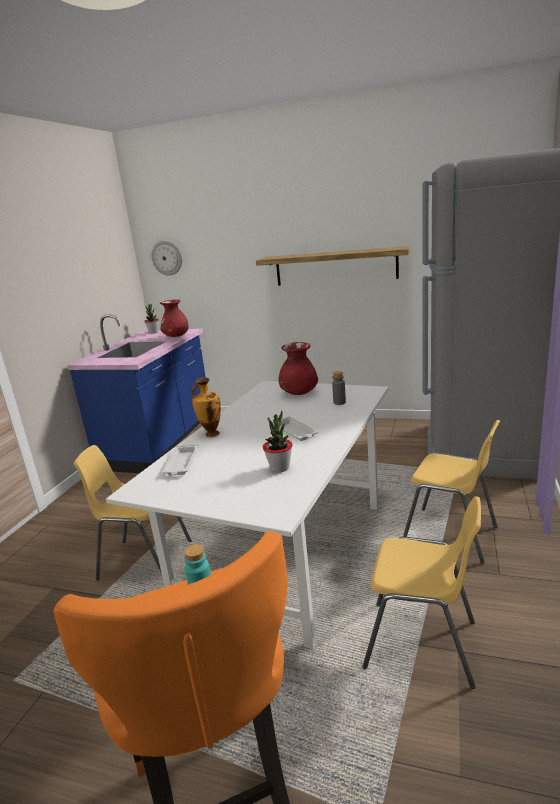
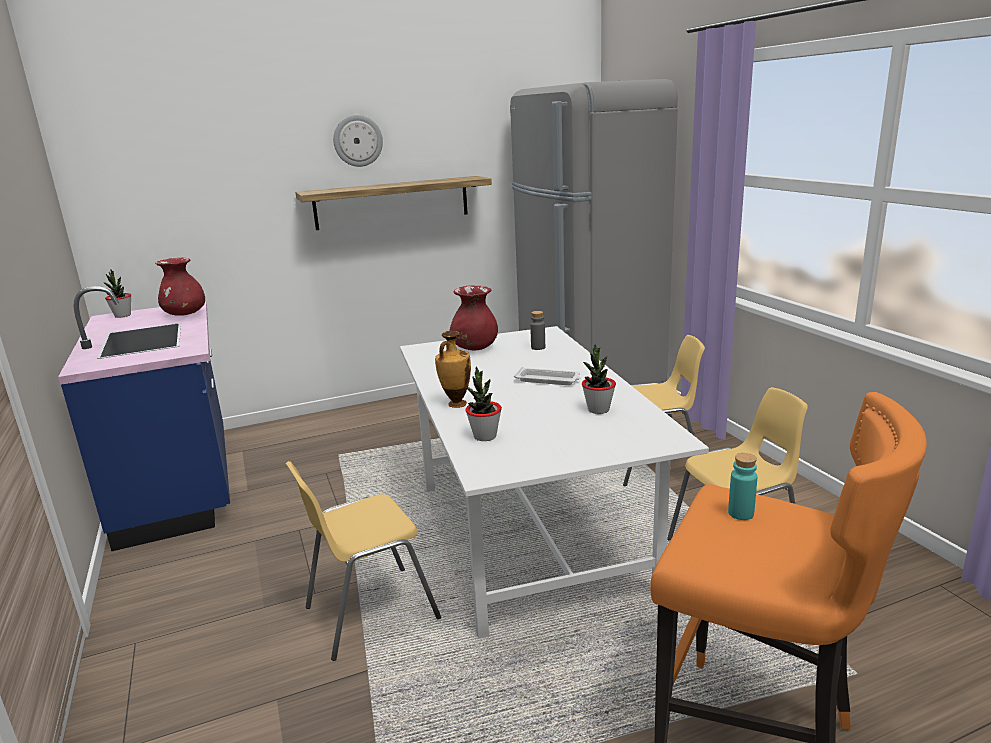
camera: 40 degrees left, 0 degrees up
(167, 258) = (125, 196): wall clock -> wall clock (358, 140)
(182, 463) = (485, 436): white tray -> potted plant

